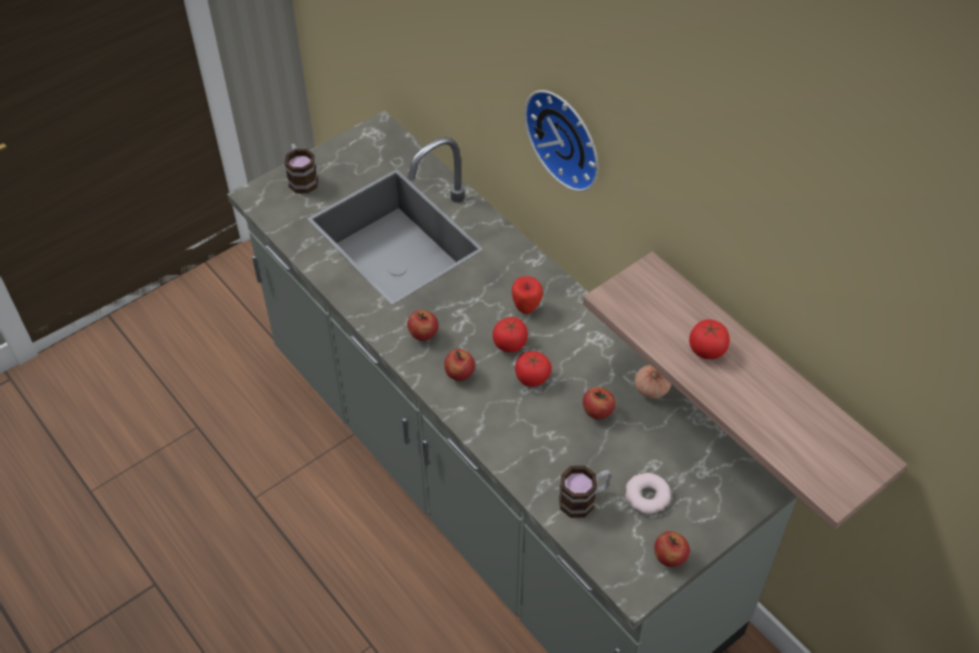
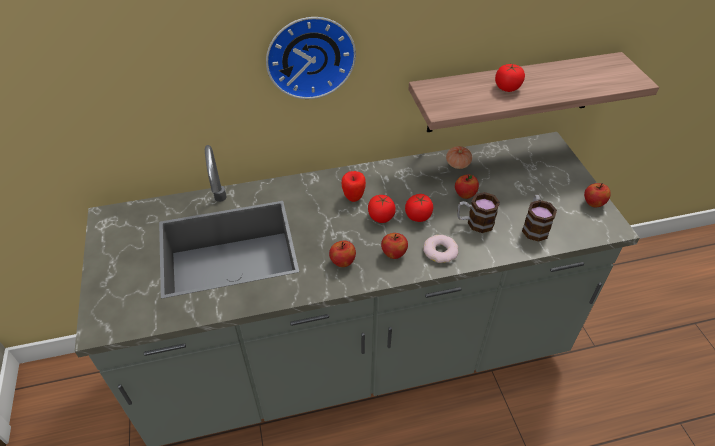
camera: 65 degrees left, 5 degrees down
(301, 178) = (111, 287): mug -> mug (474, 222)
(647, 496) = (542, 196): donut -> donut (440, 251)

